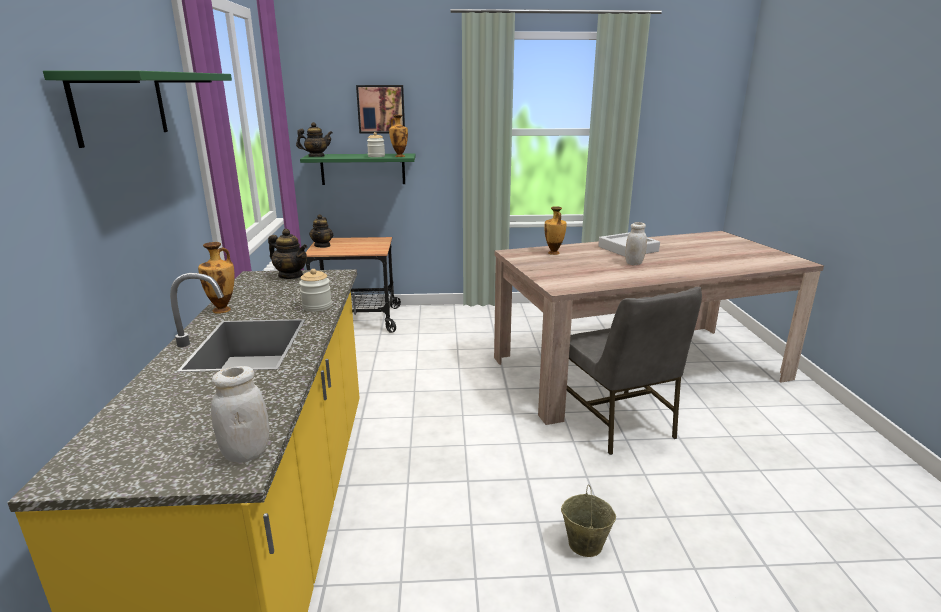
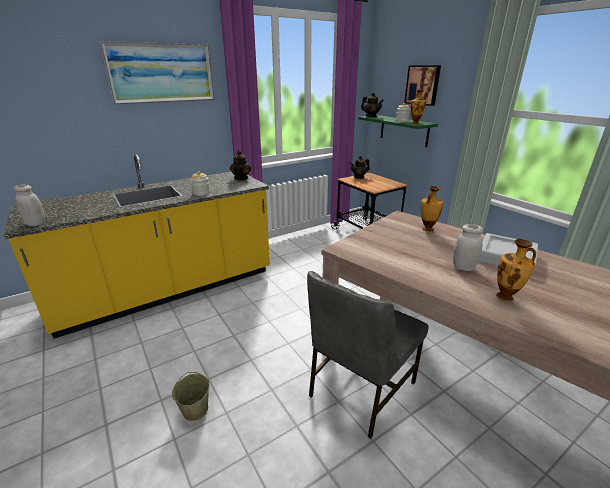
camera: 60 degrees right, 5 degrees up
(121, 106) = (162, 73): green shelf -> picture
(223, 310) = (184, 181): vase -> vase (506, 297)

